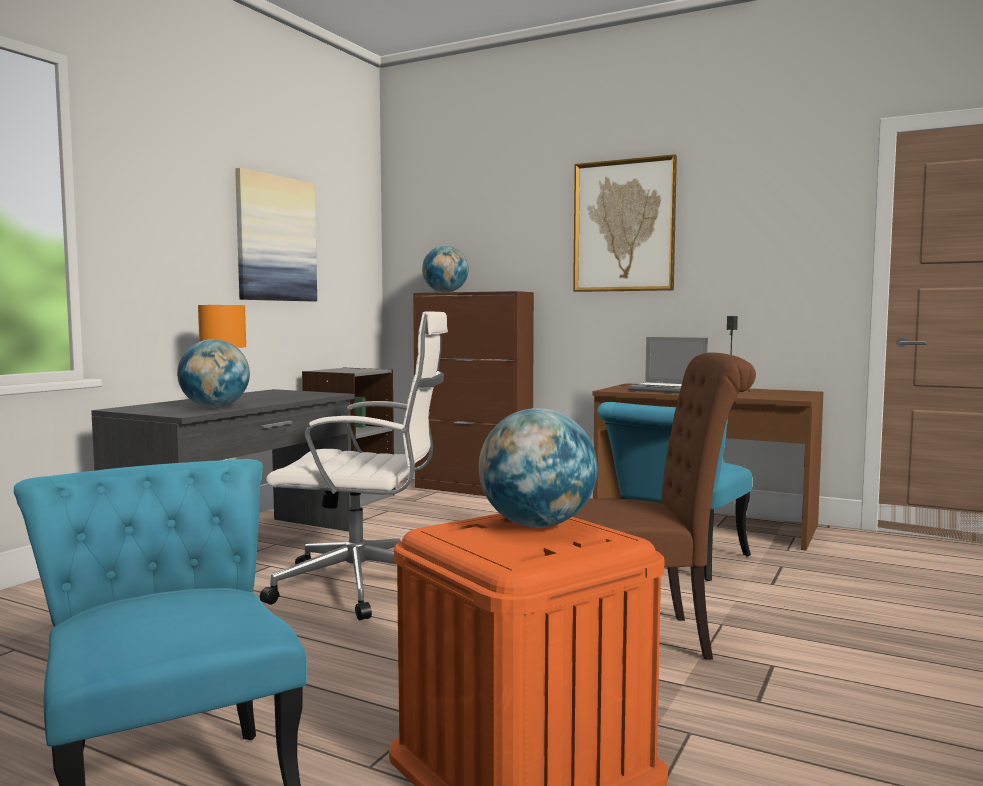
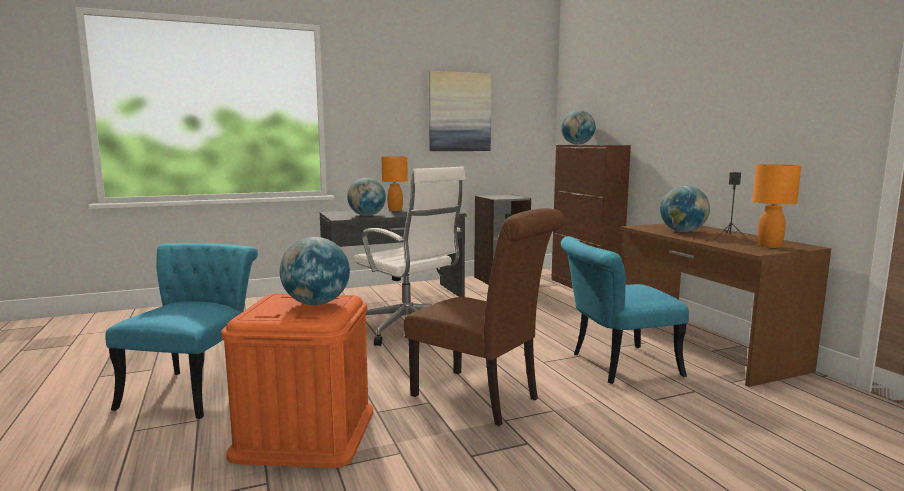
camera: 40 degrees right, 5 degrees up
(624, 226) = (691, 91): picture -> none
(668, 390) = (682, 231): laptop -> globe
(782, 394) = (769, 246): none -> orange table lamp

